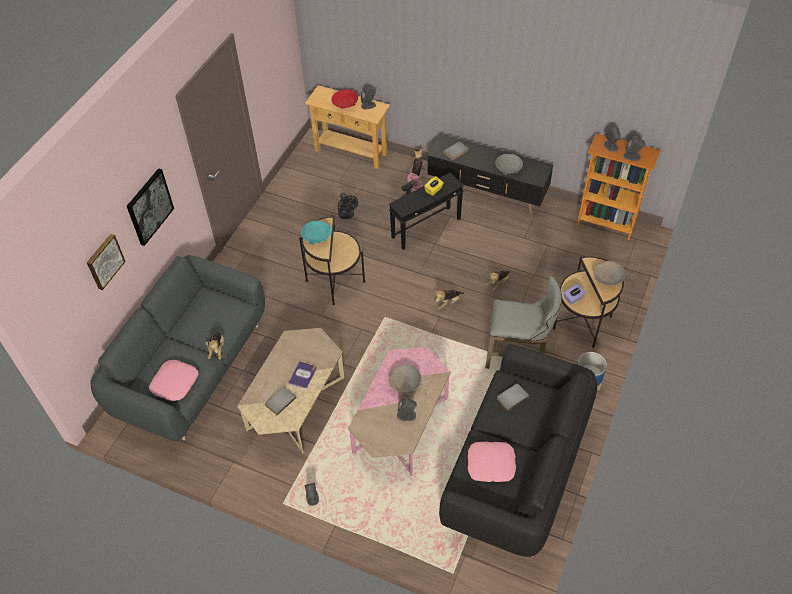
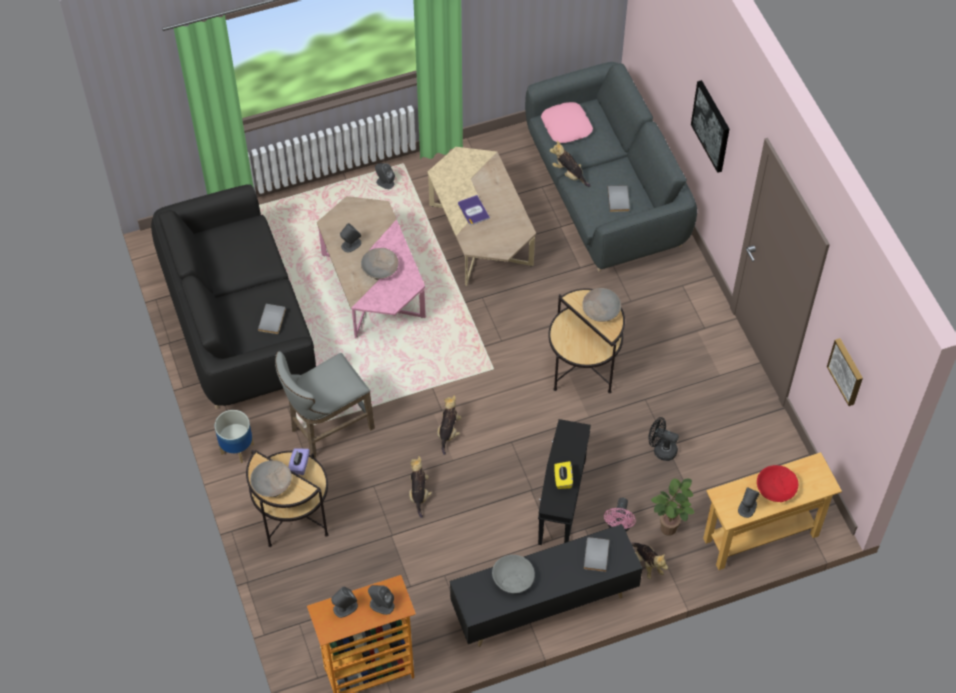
camera: 135 degrees right, 5 degrees up
(104, 261) = (675, 60): picture -> picture (847, 371)
(279, 401) = (467, 179): grey book -> grey book (619, 199)
(316, 236) = (601, 310): turquoise bowl -> beige bowl
(389, 182) = (668, 531): none -> potted plant
(491, 464) = (241, 254): pink pillow -> none

